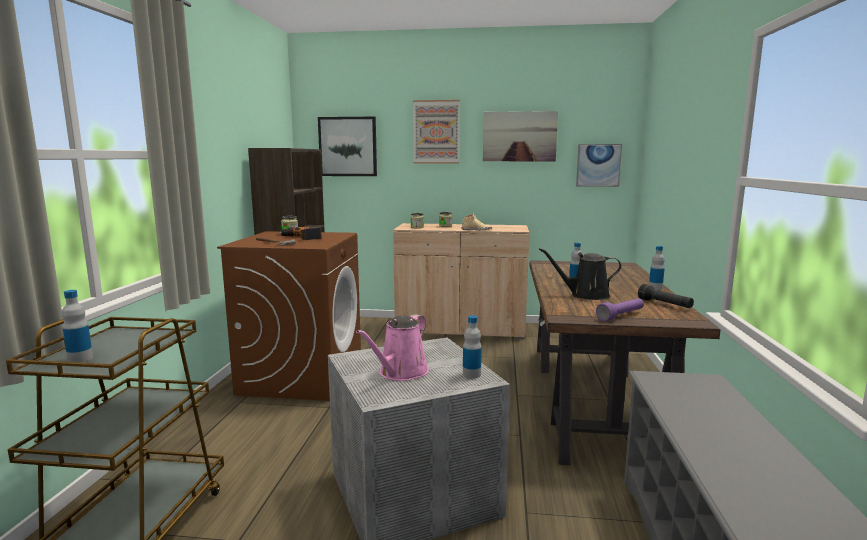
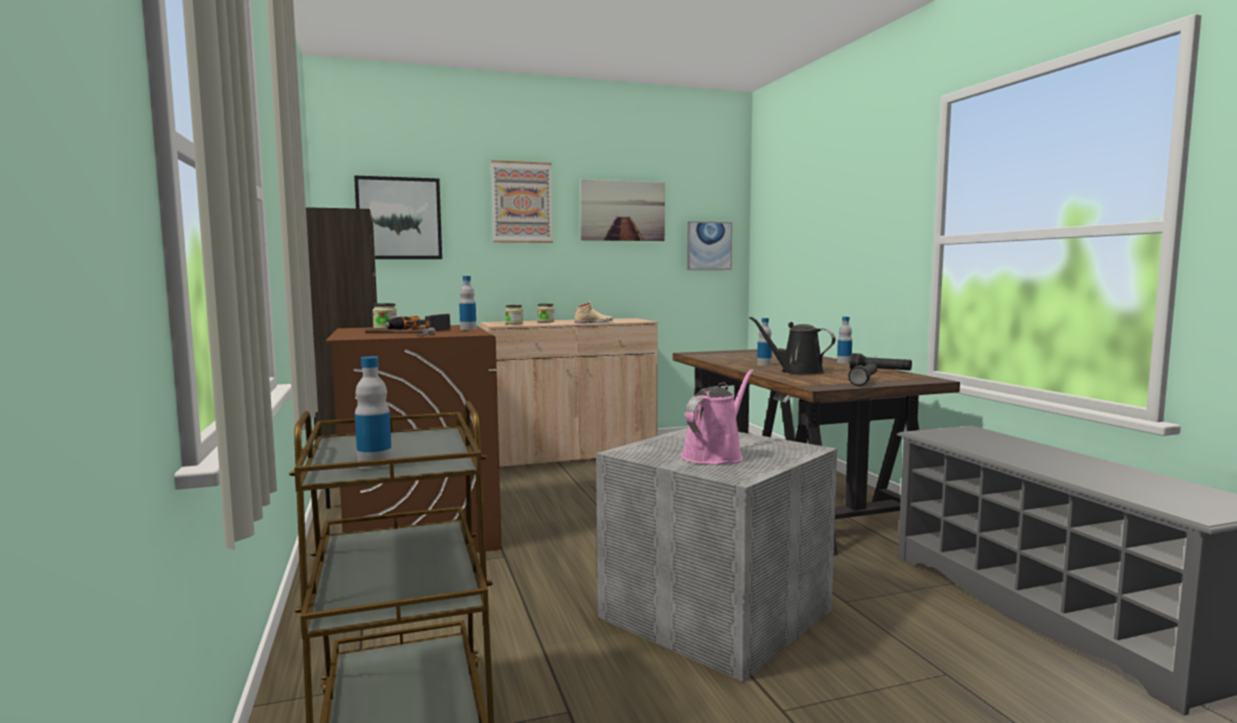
camera: 25 degrees left, 5 degrees down
(400, 373) = (715, 455): pink watering can -> pink watering can turned 150 degrees counterclockwise
(471, 374) = (788, 447): bottle -> bottle (468, 329)
(585, 295) = (797, 371): black watering can -> black watering can turned 60 degrees clockwise
(621, 316) = (864, 381): purple flashlight -> black flashlight

